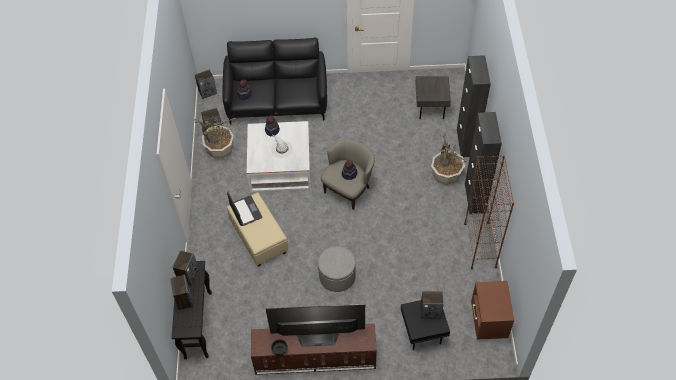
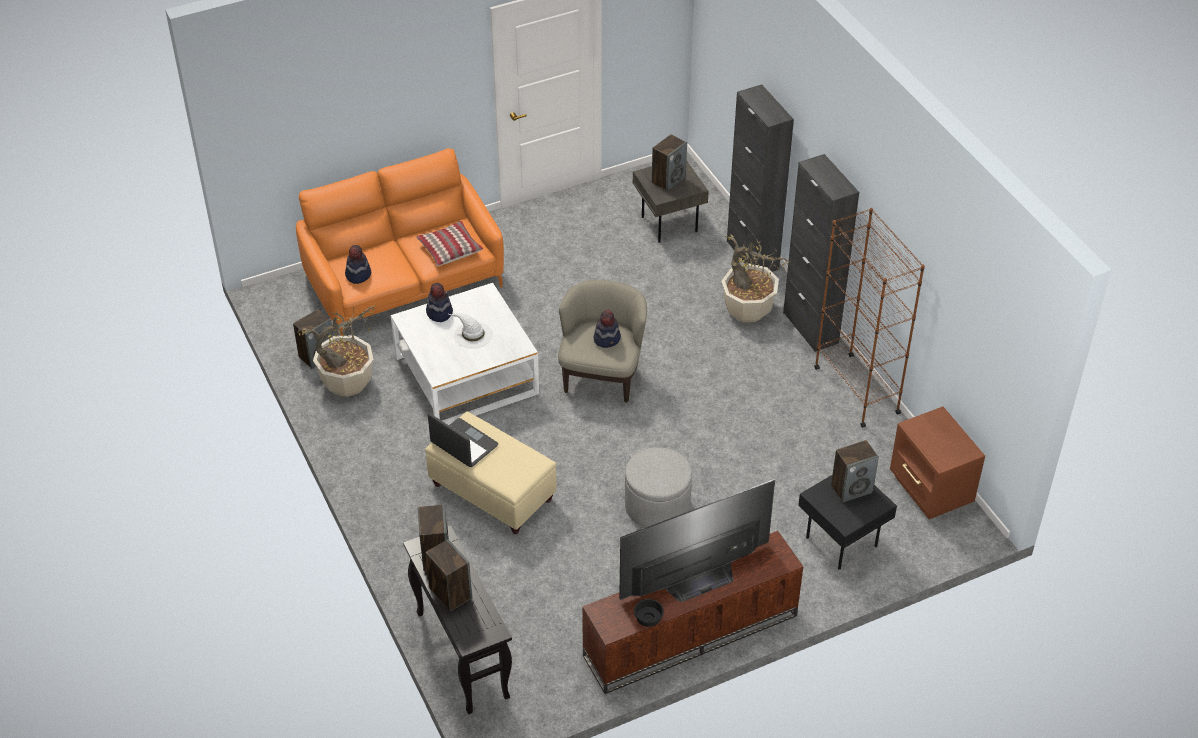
camera: 25 degrees left, 10 degrees down
(207, 92) = (272, 302): speaker -> speaker (668, 180)
(277, 101) = (404, 281): black sofa -> orange sofa
(297, 93) = (449, 249): none -> pillow

